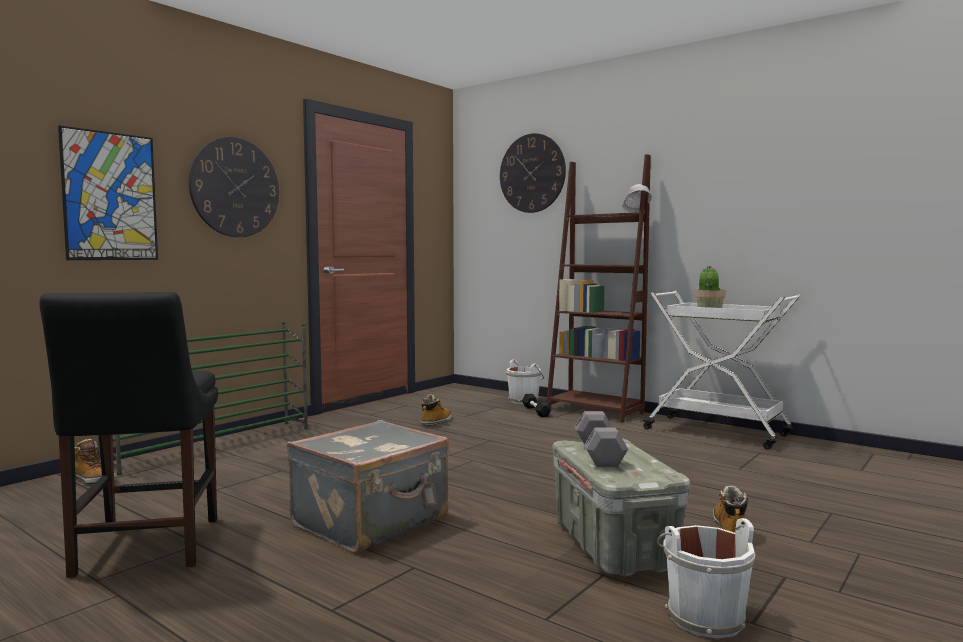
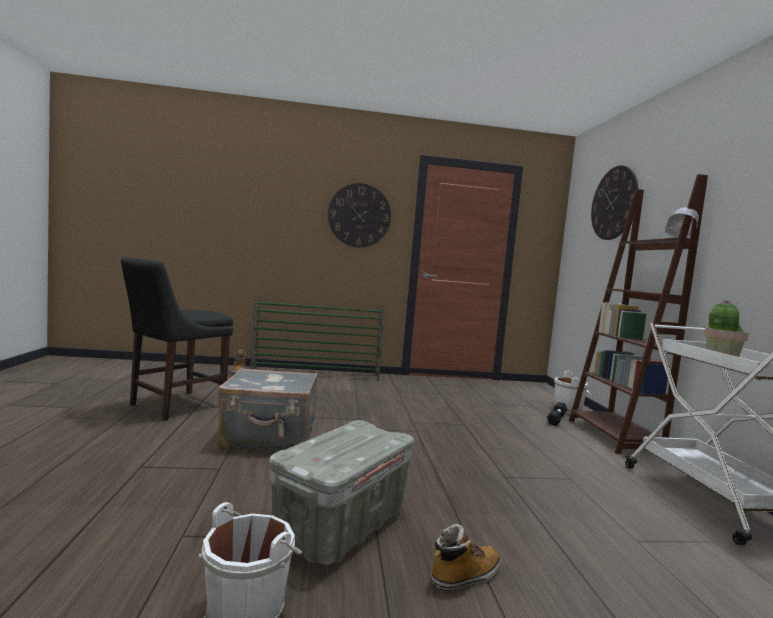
camera: 45 degrees right, 0 degrees up
(110, 196) = (280, 219): picture -> none
(436, 422) = (460, 401): boot -> none
(599, 454) = (345, 437): grey dumbbell -> none

